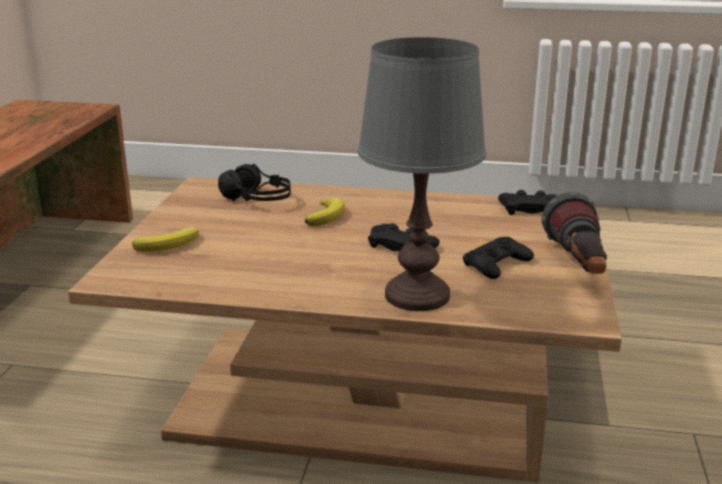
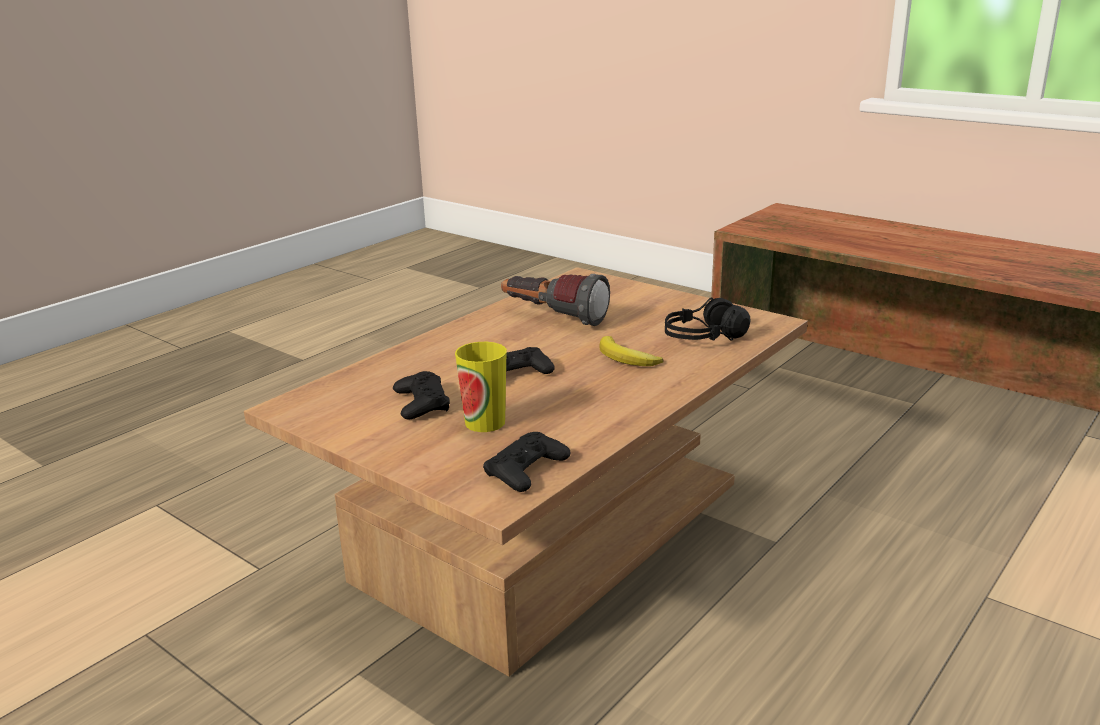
camera: 120 degrees right, 0 degrees up
(170, 244) = (624, 296): banana -> none
(418, 296) = (417, 357): grey table lamp -> none
(492, 235) = (485, 422): none -> cup
(578, 266) = (362, 440): flashlight -> flashlight (553, 317)

